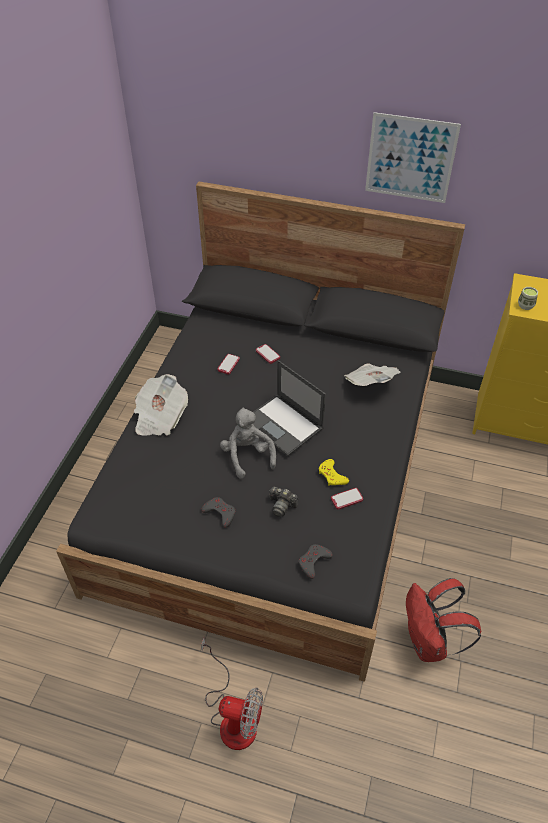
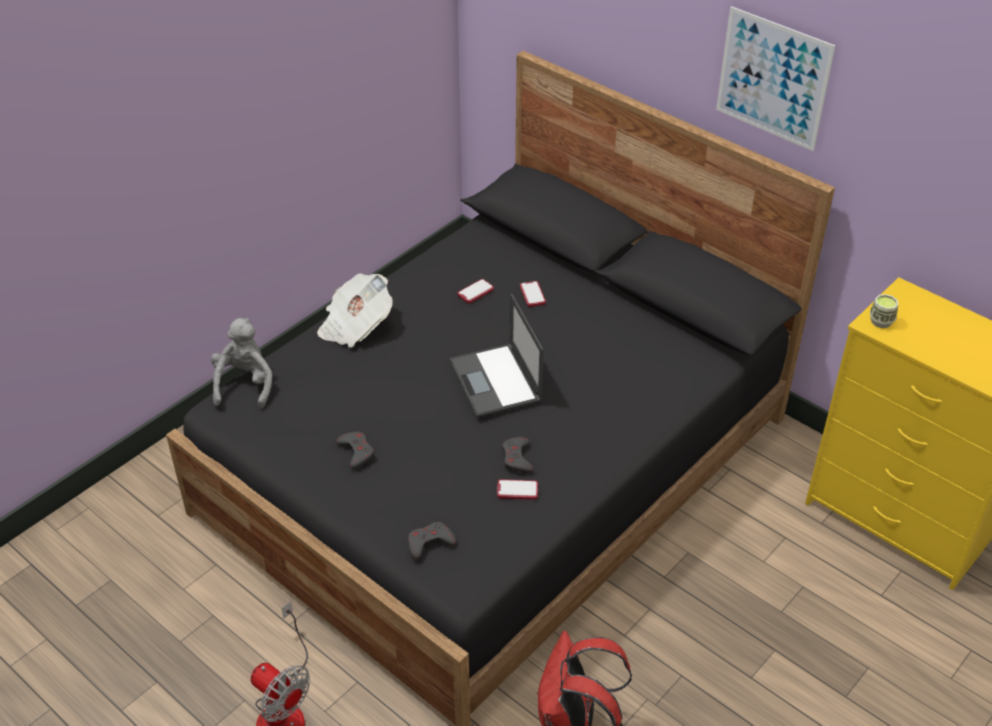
camera: 25 degrees right, 5 degrees down
(247, 455) = (431, 402): grey plush toy -> grey plush toy (245, 384)
(282, 505) = (434, 470): camera -> none
(332, 475) = (517, 458): yellow game controller -> grey game controller
(370, 384) = (641, 370): newspaper -> none

